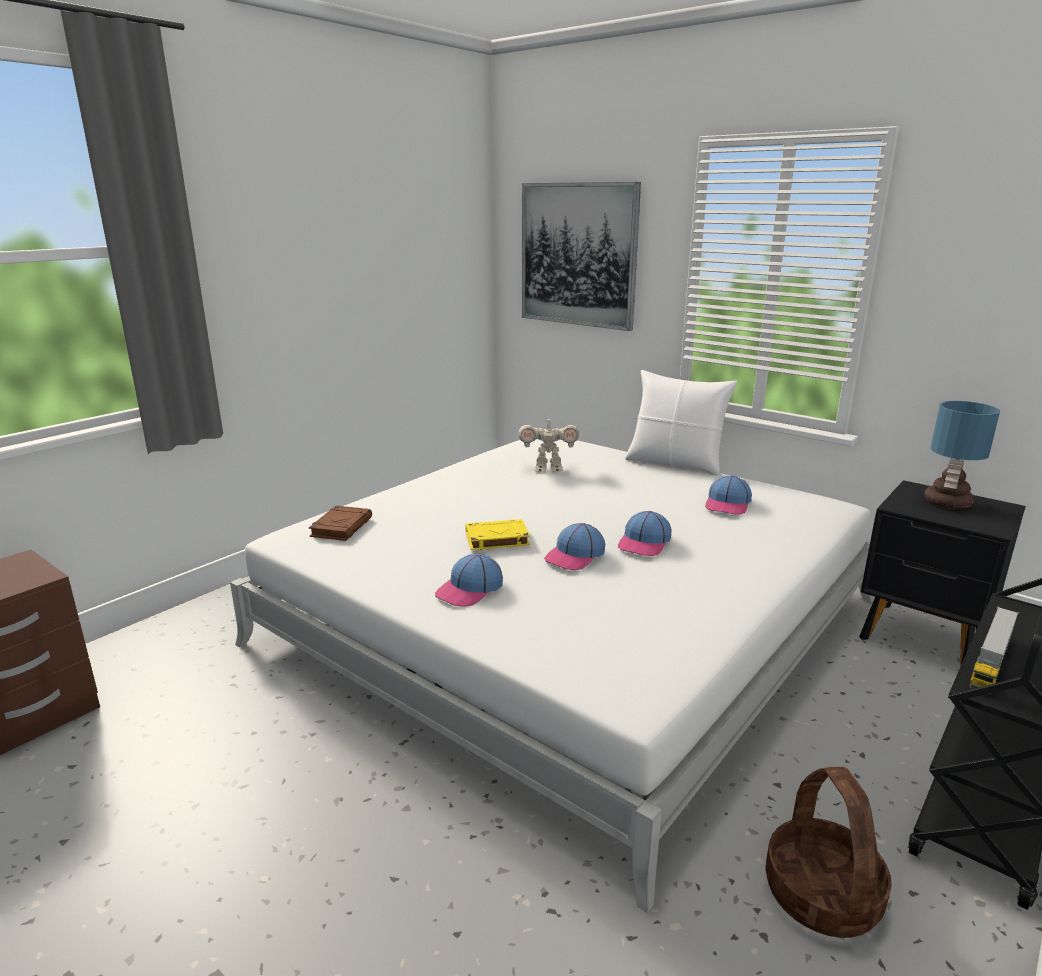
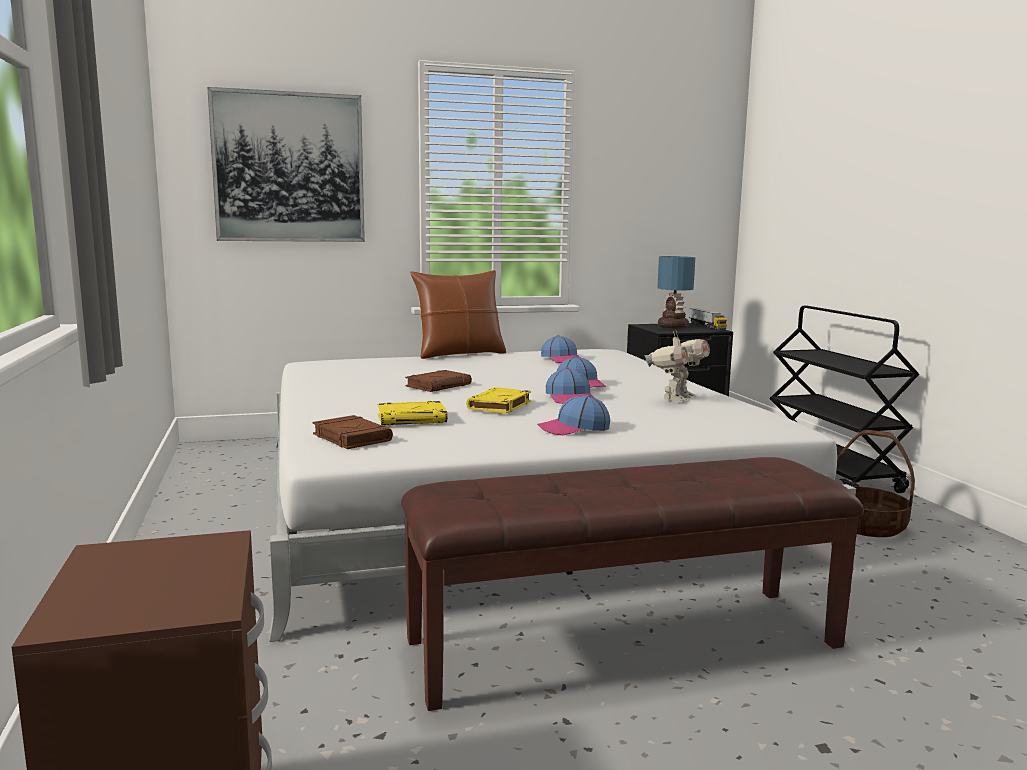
camera: 55 degrees left, 10 degrees down
(335, 791) = (624, 641): none -> brown bench
(413, 526) = (412, 419): none -> yellow book
(470, 589) = (573, 428): cap -> cap turned 90 degrees clockwise
(530, 498) = (438, 385): none -> brown book
(548, 469) = (385, 374): toy robot -> toy robot (675, 398)
(675, 463) = (459, 354): white pillow -> brown pillow
(990, 662) = (841, 366): toy truck -> toy truck (706, 326)

